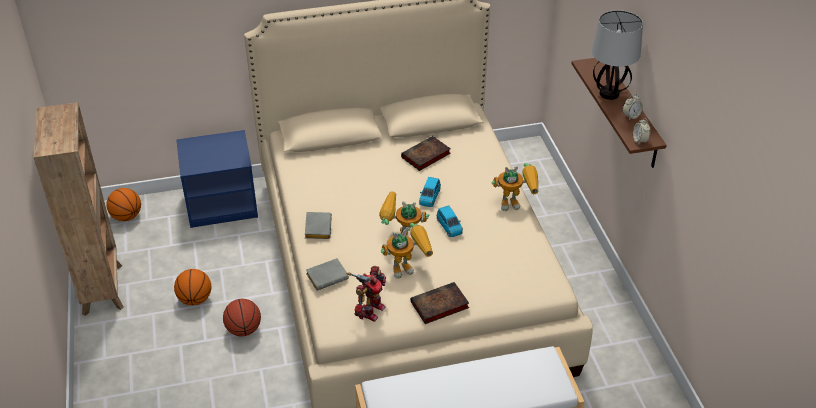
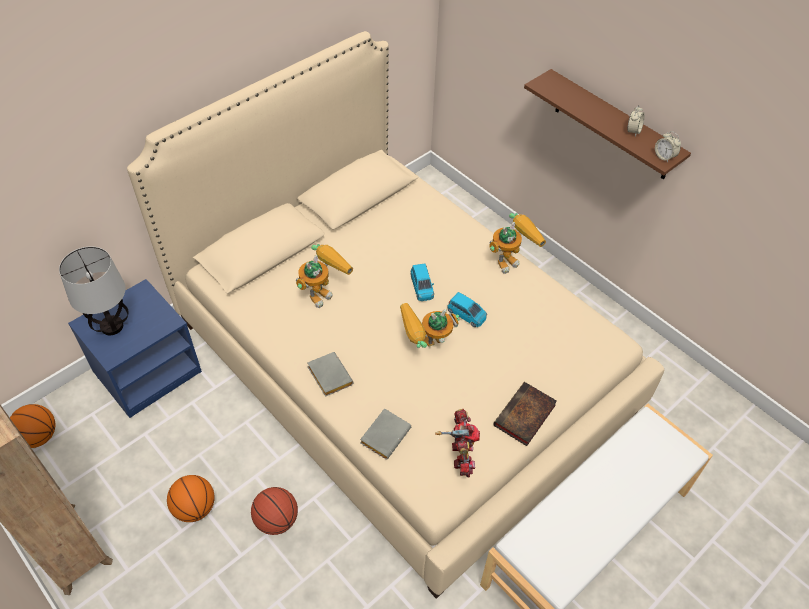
camera: 30 degrees left, 10 degrees up
(408, 266) = (461, 382): toy robot -> toy robot (323, 291)
(425, 156) = (382, 239): book -> none
(609, 94) = (592, 111): table lamp -> table lamp (113, 326)

